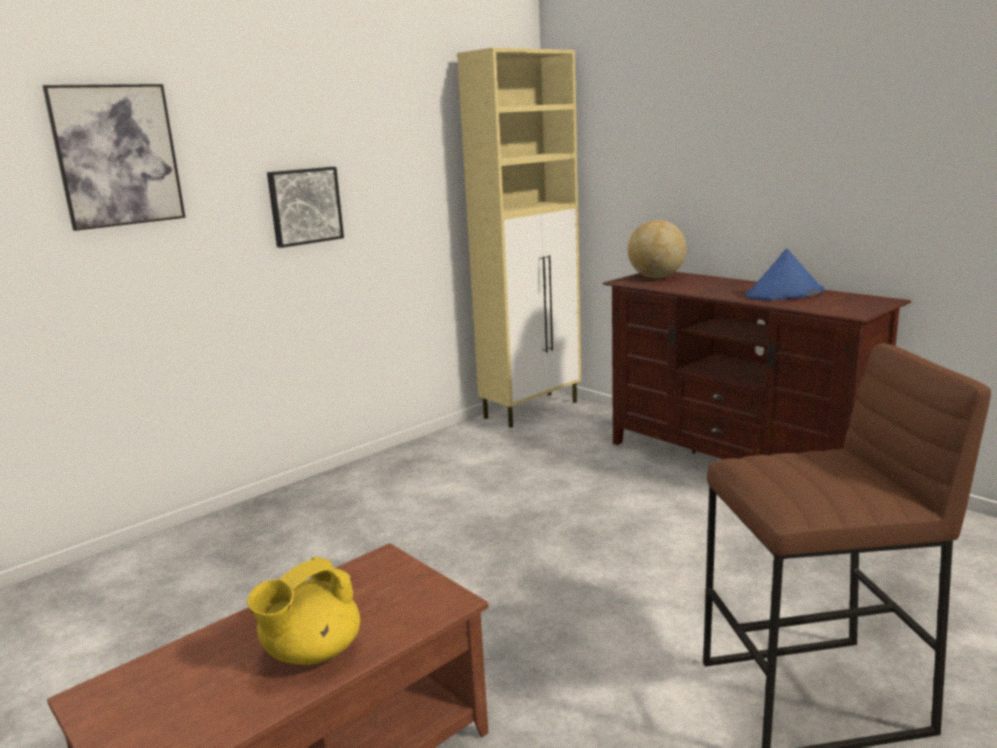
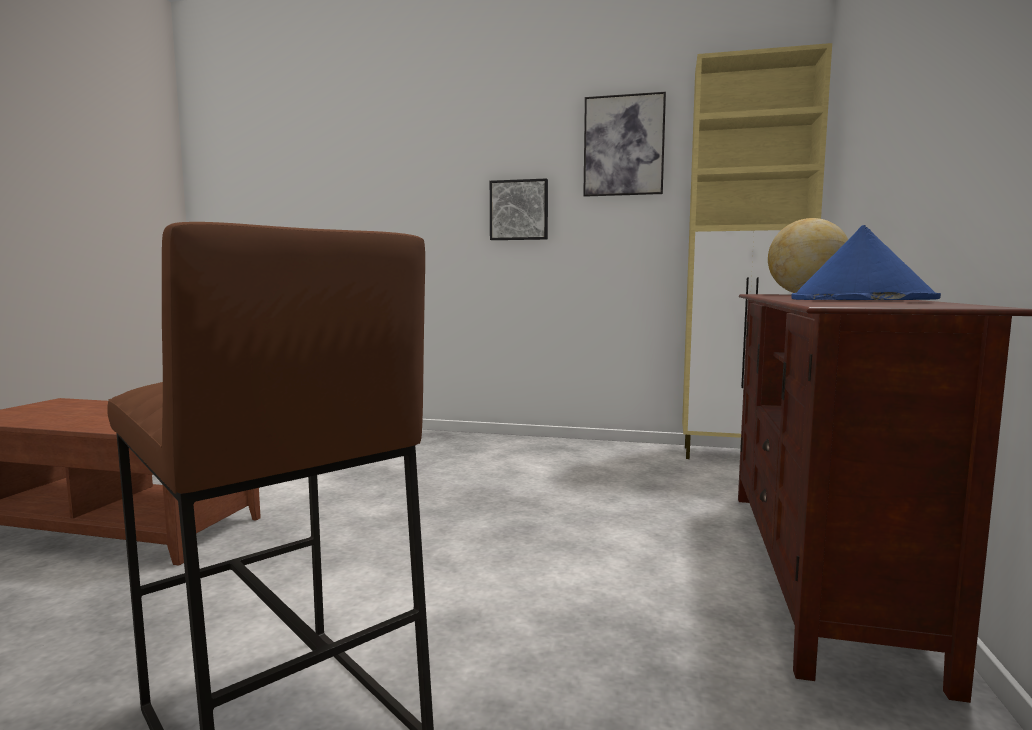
camera: 55 degrees right, 10 degrees down
(117, 156) = (392, 166): picture -> picture (623, 146)
(311, 653) = (95, 419): yellow teapot -> none

